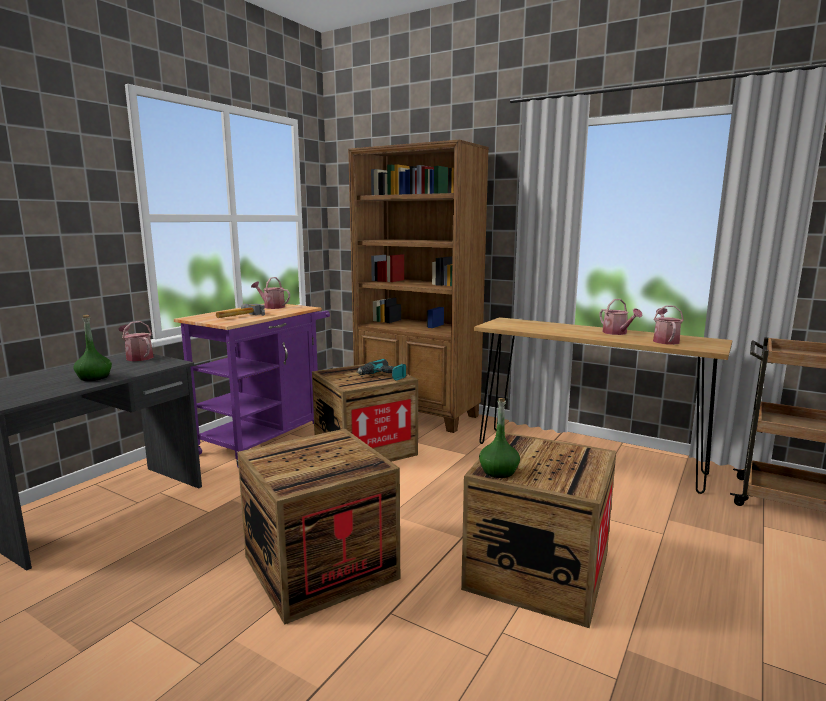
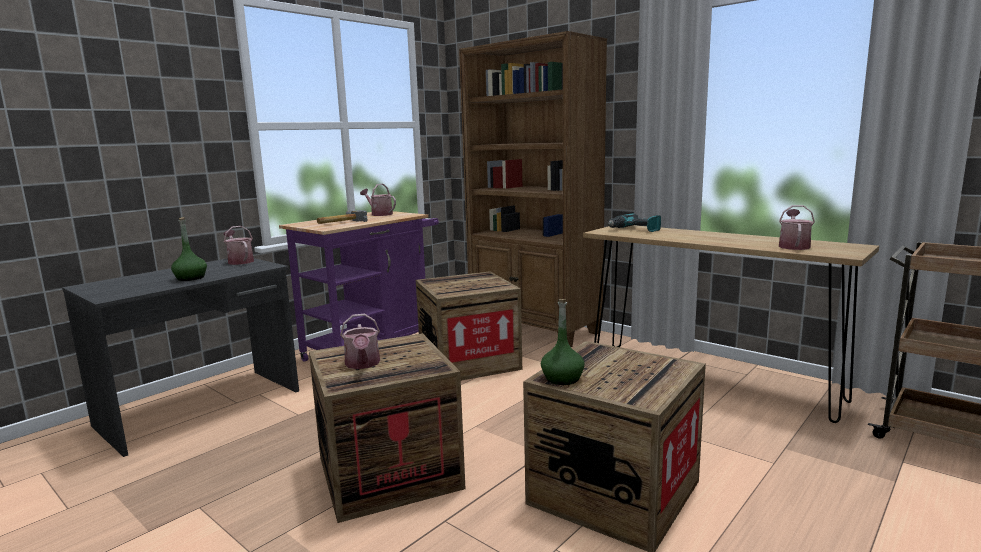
camera: 10 degrees right, 0 degrees up
(382, 377) = (484, 285): power drill -> power drill (634, 230)
(617, 333) = (742, 238): watering can -> watering can (362, 364)

